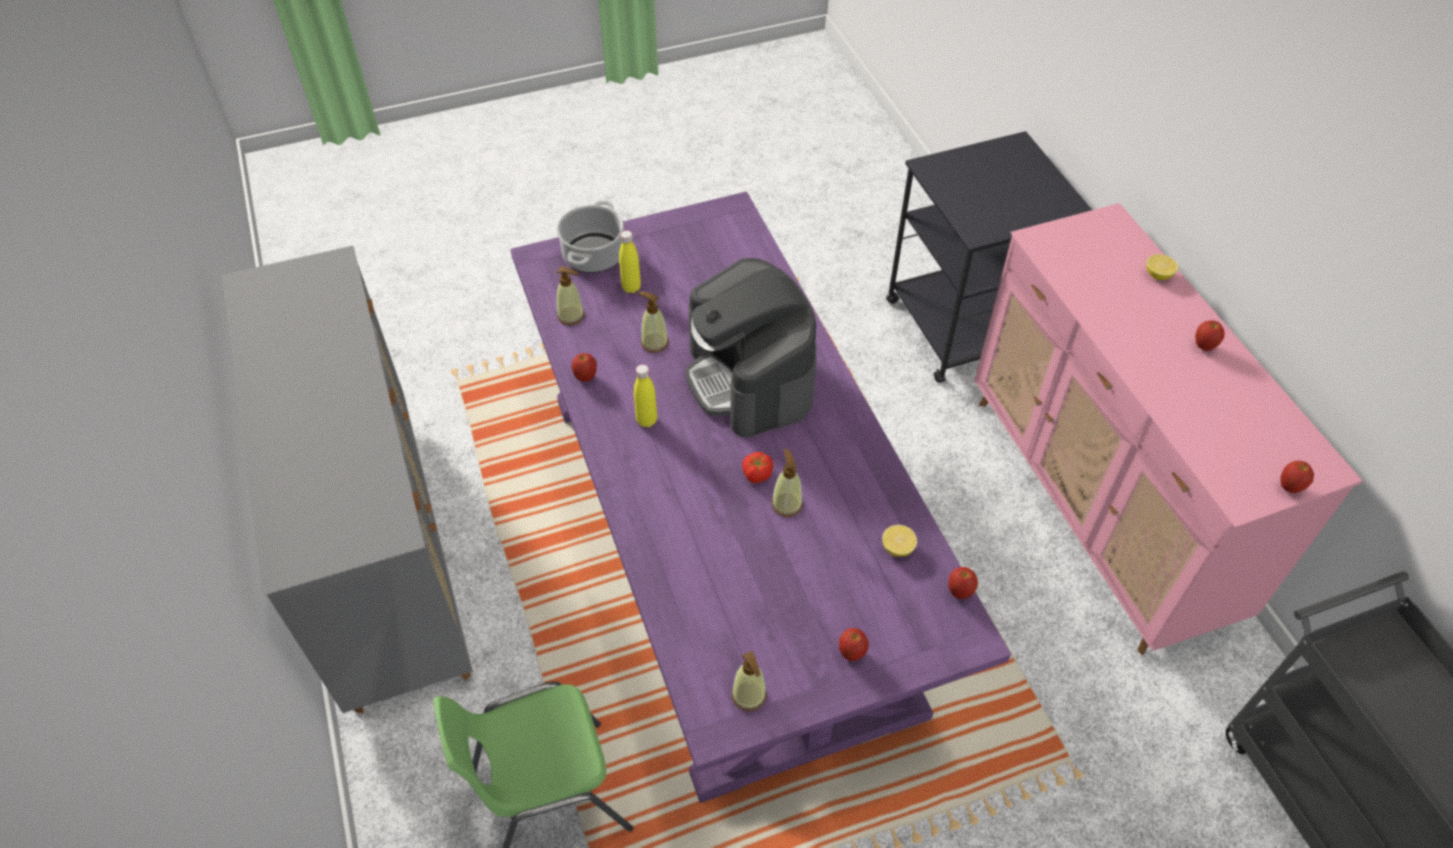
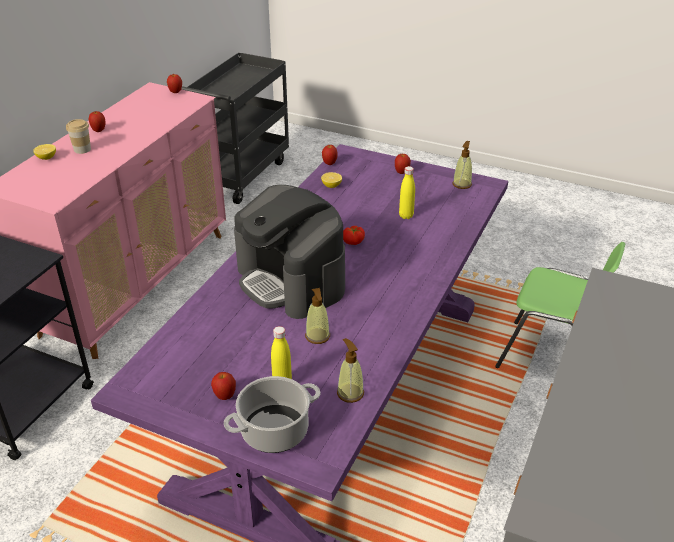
camera: 135 degrees left, 15 degrees down
(585, 378) = (389, 344): apple -> apple (225, 396)
(646, 420) = (380, 298): yellow bottle -> yellow bottle (406, 216)
(750, 378) = (291, 281): coffee machine -> coffee machine turned 120 degrees clockwise
(786, 504) = (356, 224): soap dispenser -> none
(1155, 310) = (82, 149): none -> cup

